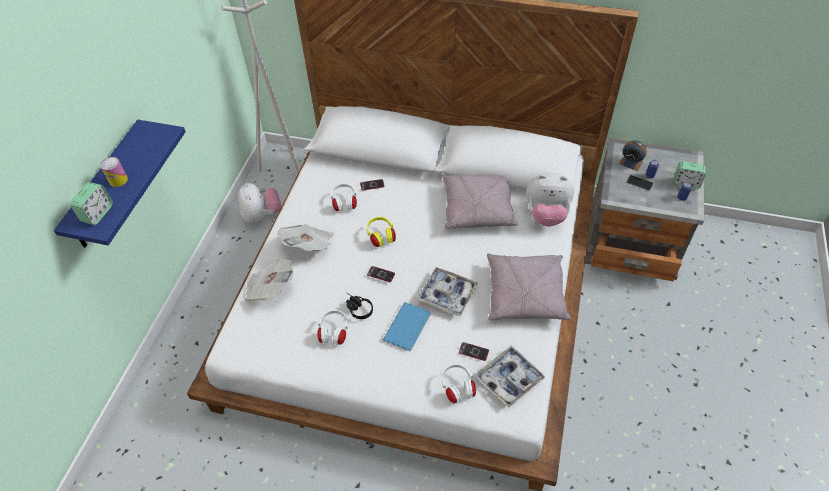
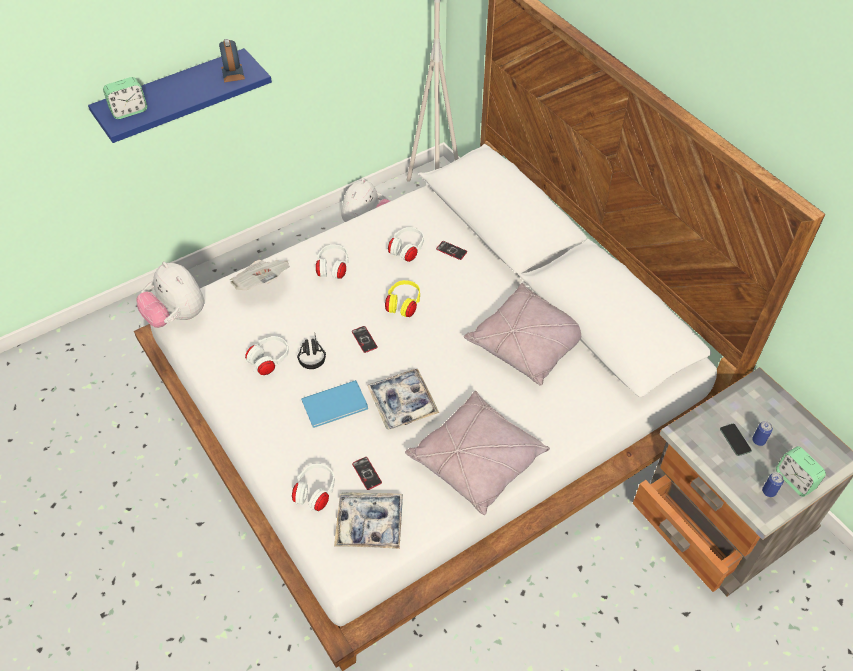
camera: 40 degrees right, 0 degrees up
(118, 180) = (173, 92): can -> none
(309, 246) = (333, 269): newspaper -> white headphones
(546, 215) = (593, 400): plush toy -> plush toy (177, 316)
(631, 163) = (752, 411): alarm clock -> alarm clock (233, 73)

